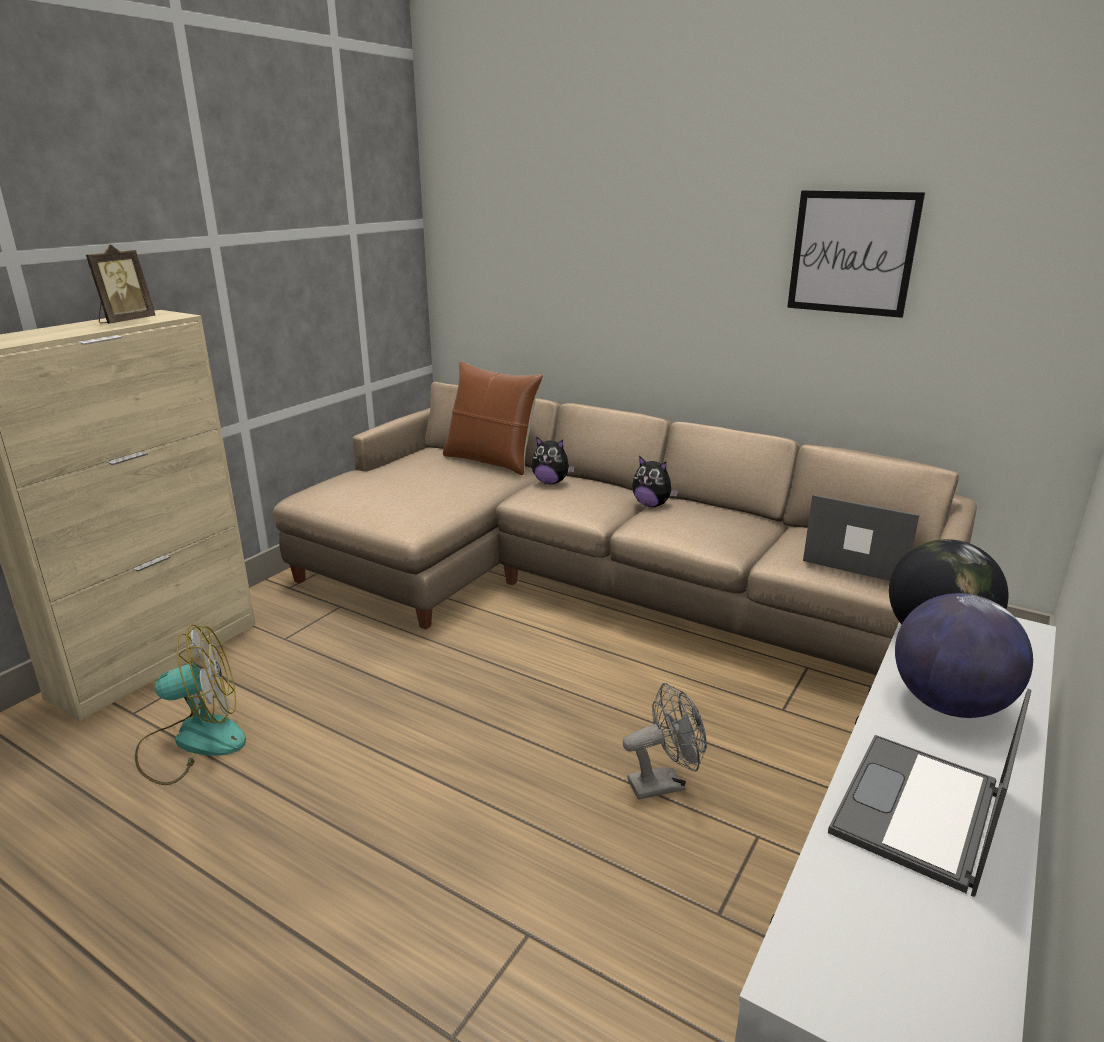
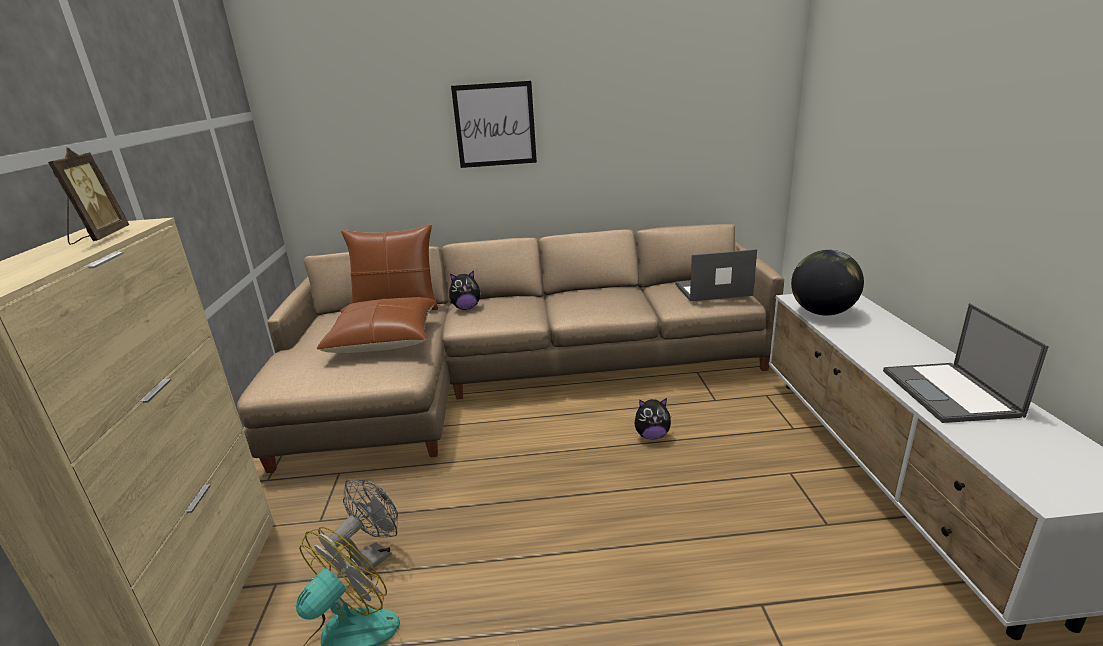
camera: 35 degrees left, 0 degrees up
(435, 488) = (383, 339): none -> brown pillow
(652, 505) = (553, 300): plush toy -> plush toy (652, 436)
(664, 783) = (713, 472): grey fan -> grey fan (373, 557)
(852, 253) = (638, 97): picture -> picture (495, 125)
(948, 704) = (878, 340): globe -> none

